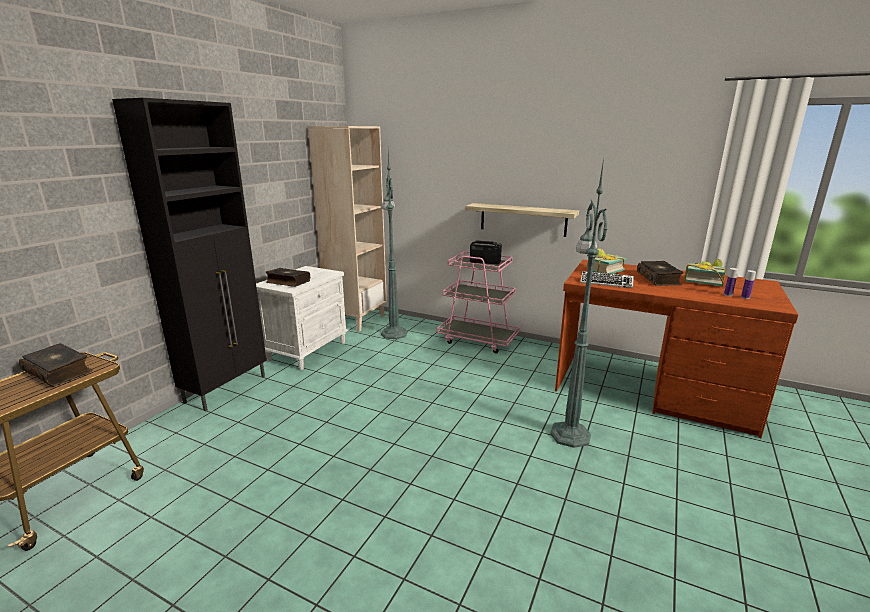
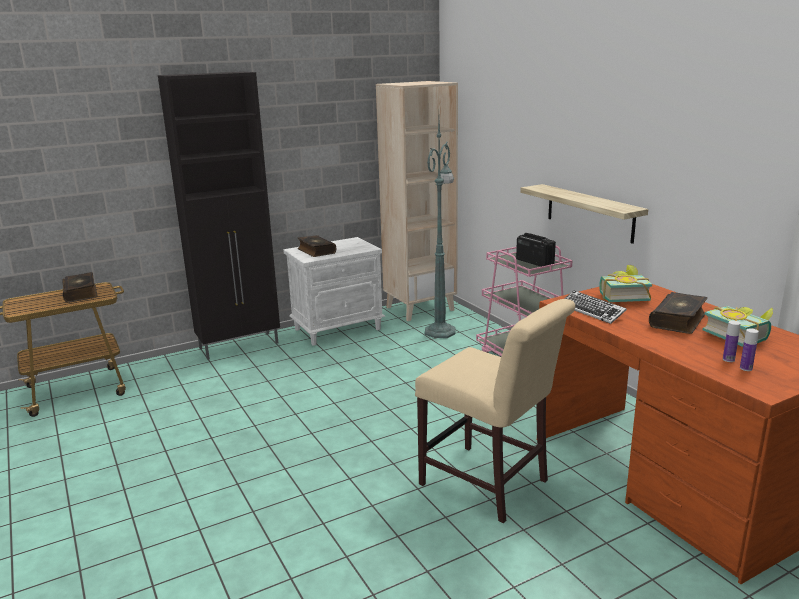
camera: 35 degrees right, 0 degrees up
(570, 433) = (489, 485): green floor lamp -> beige chair

